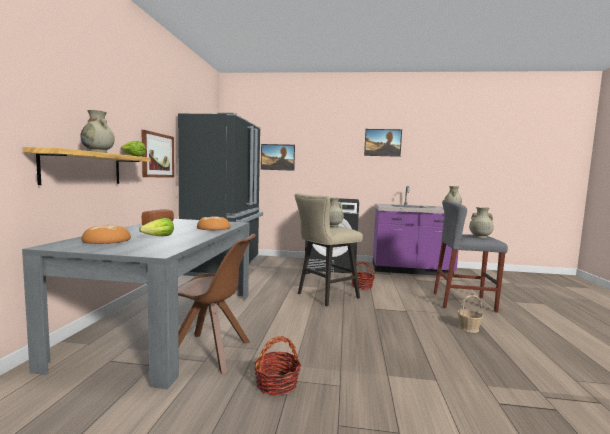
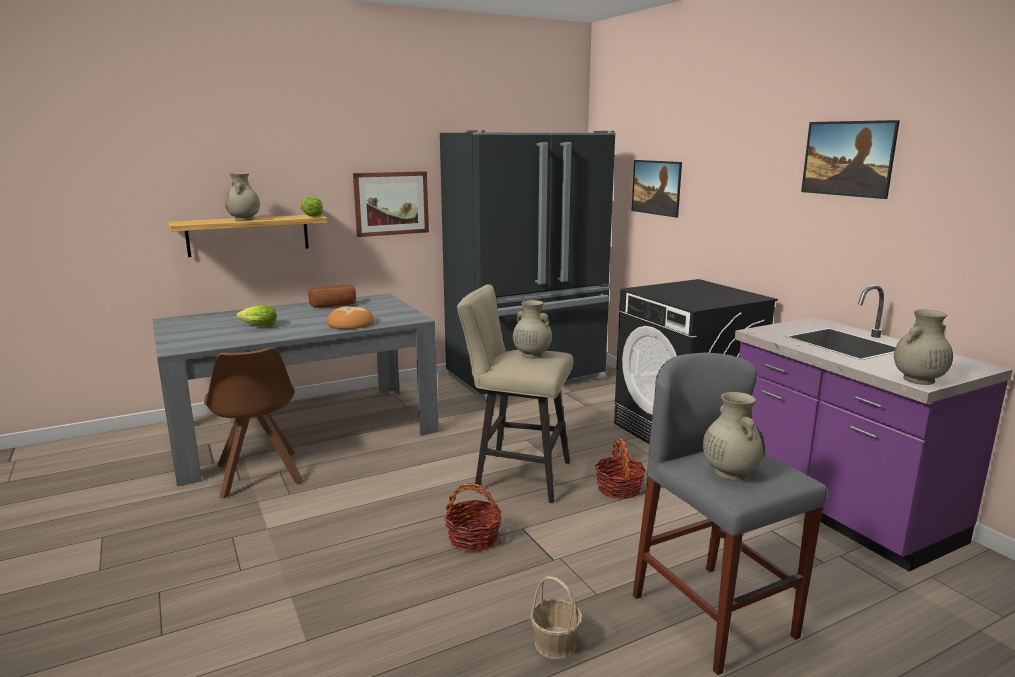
camera: 55 degrees right, 10 degrees up
(107, 240) = (215, 322): bread -> none
(277, 383) = (219, 532): basket -> basket (473, 538)

